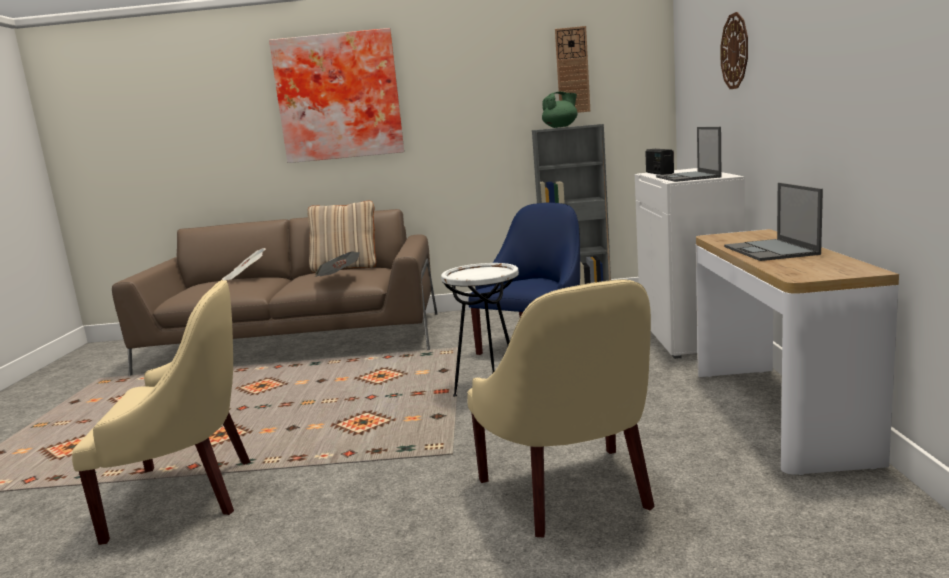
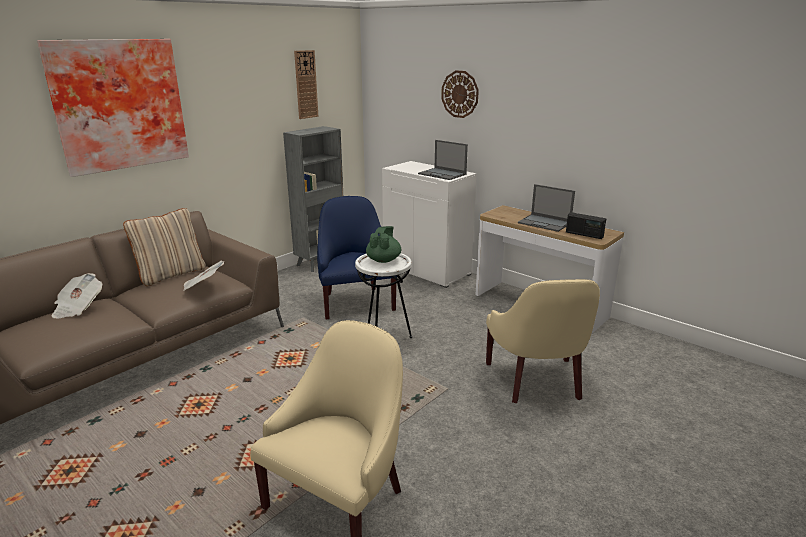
camera: 50 degrees left, 10 degrees up
(561, 127) = (308, 130): green teapot -> green teapot (383, 260)
(571, 492) = (537, 381): beige armchair -> beige armchair turned 60 degrees clockwise
(659, 173) = (403, 168): radio -> radio (584, 234)

